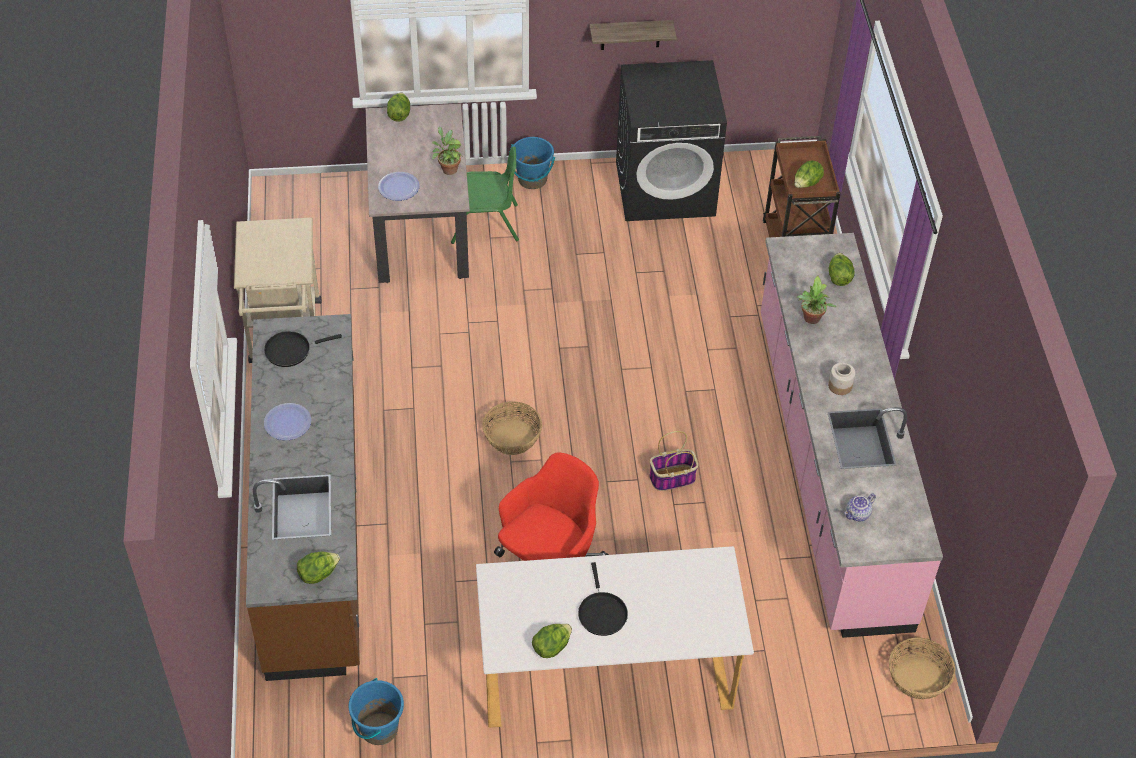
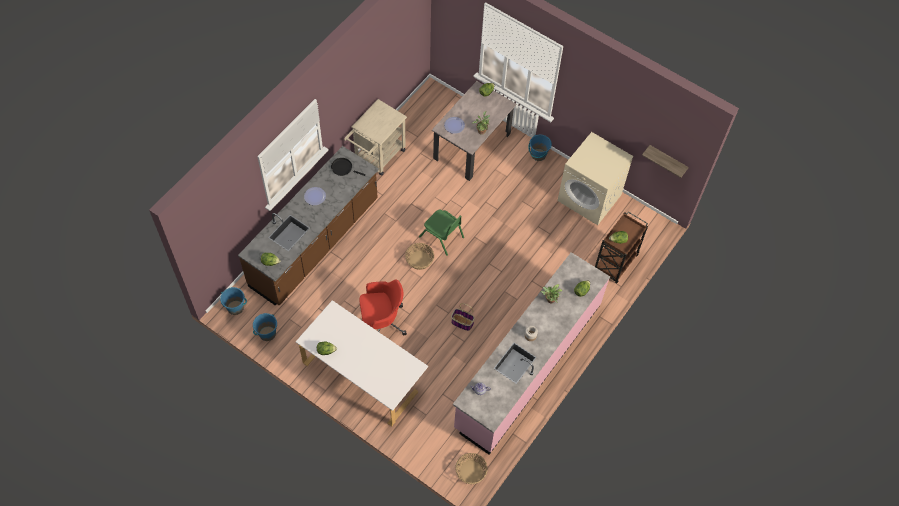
camera: 40 degrees right, 10 degrees up
(278, 730) = (235, 307): none -> blue bucket
(485, 223) = (499, 161): green chair -> green chair (442, 237)
(601, 612) = (355, 352): black frying pan -> none
(630, 34) = (599, 122): shelf -> shelf (667, 160)
(665, 188) = (590, 197): black washing machine -> beige washing machine

